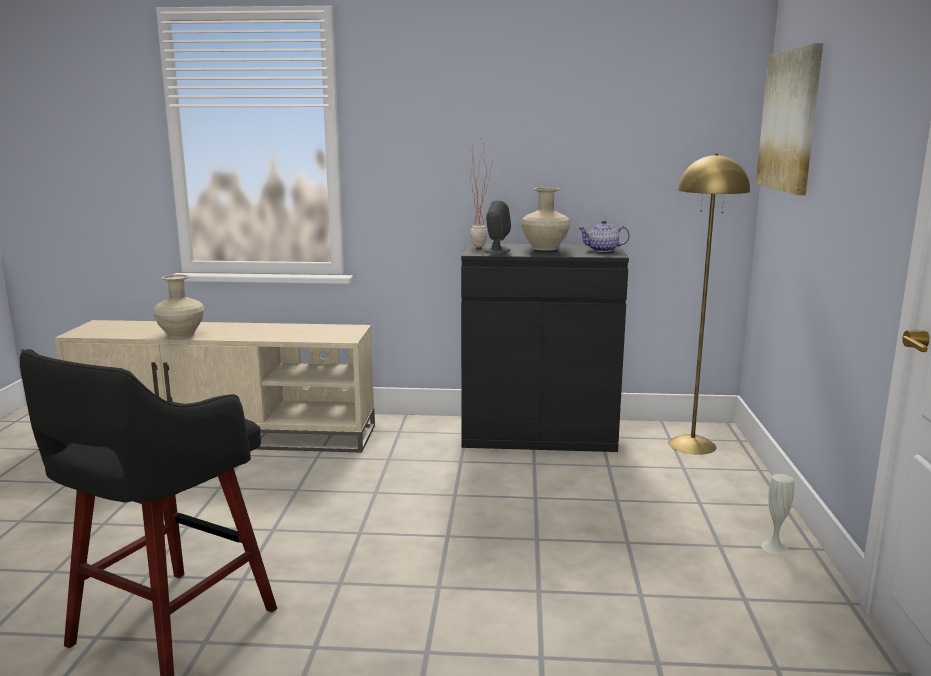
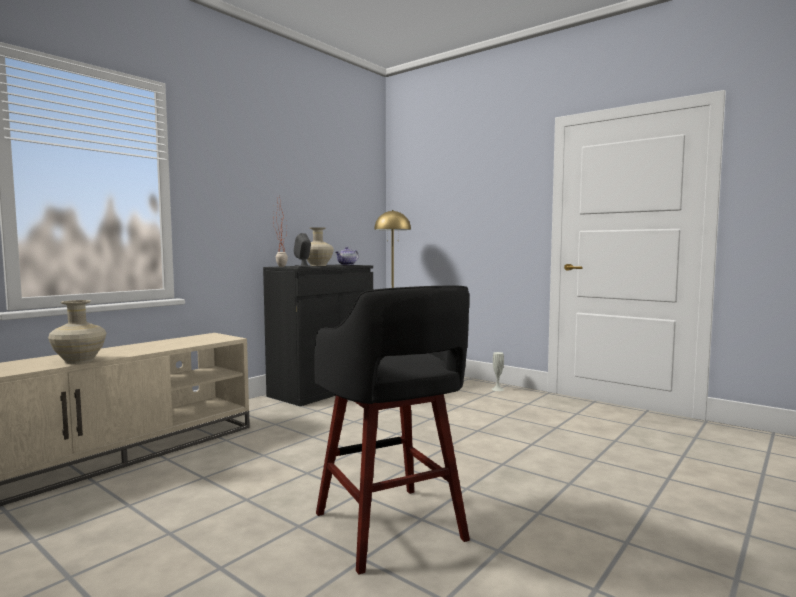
camera: 55 degrees left, 10 degrees down
(790, 121) = (419, 195): picture -> none

